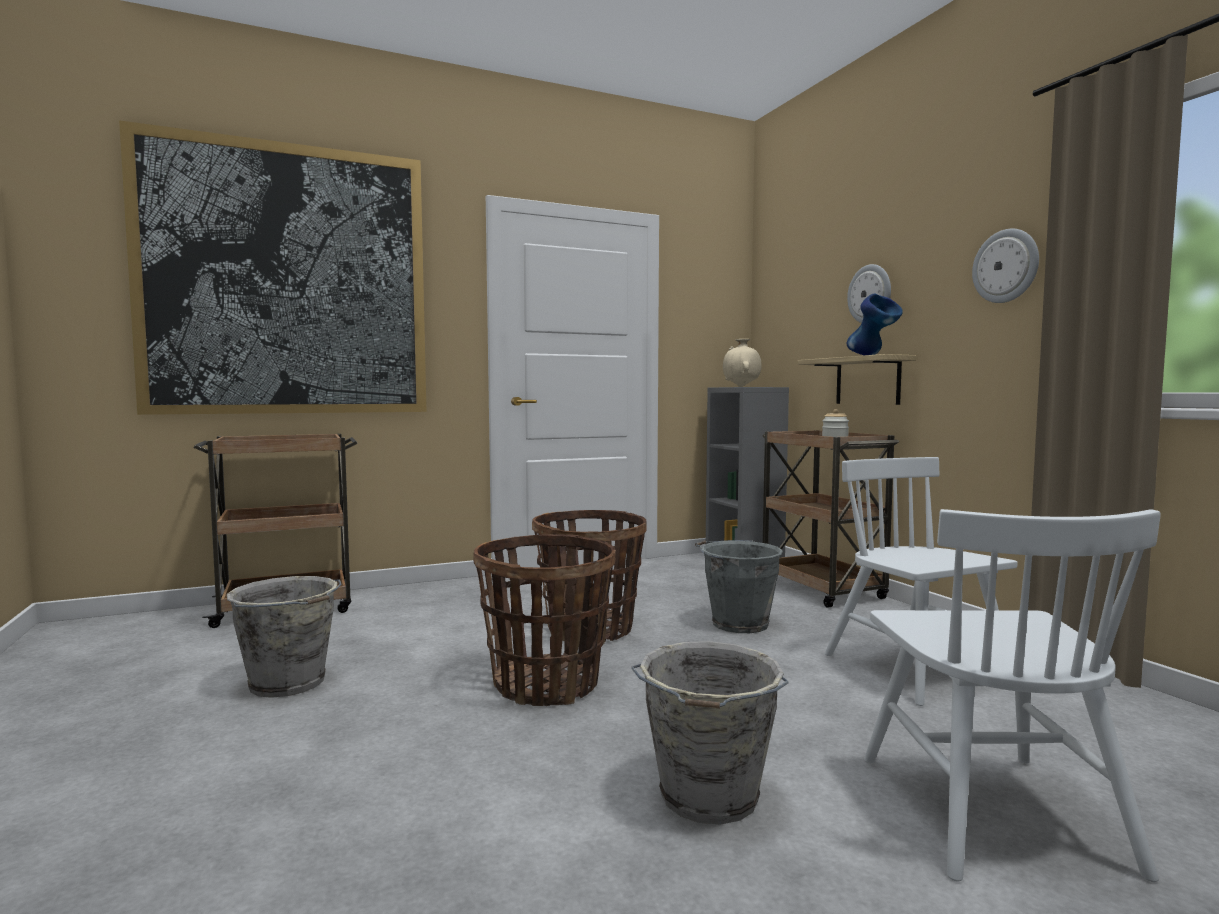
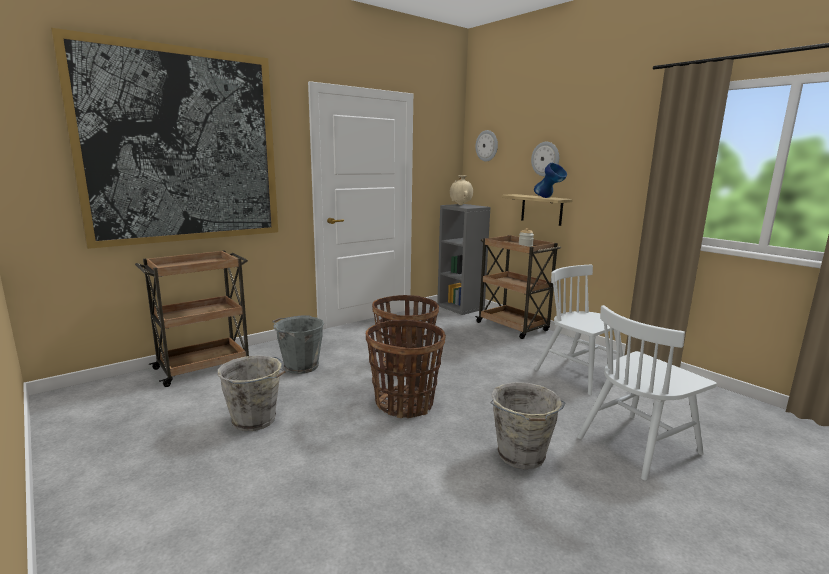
camera: 15 degrees left, 10 degrees up
(737, 623) = (481, 354): grey bucket -> grey bucket (300, 366)
(990, 811) = (638, 445): white chair -> white chair turned 75 degrees clockwise
(1006, 266) = (627, 158): wall clock -> wall clock (487, 145)

